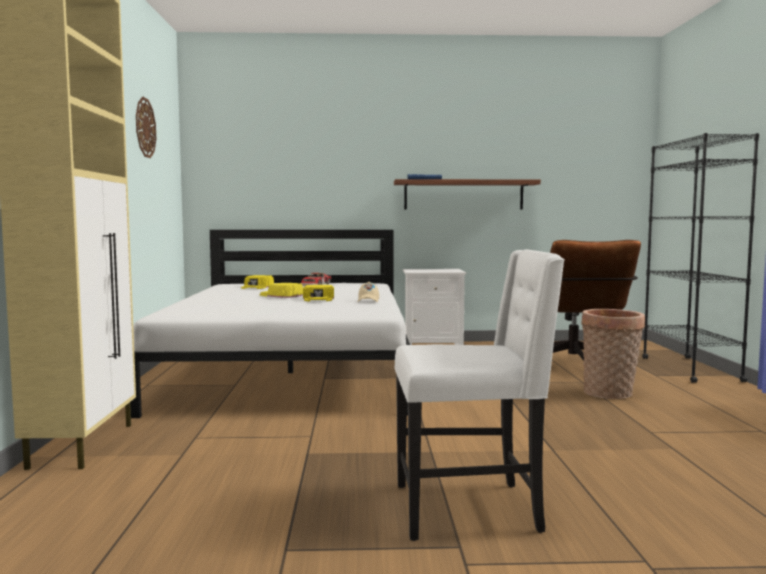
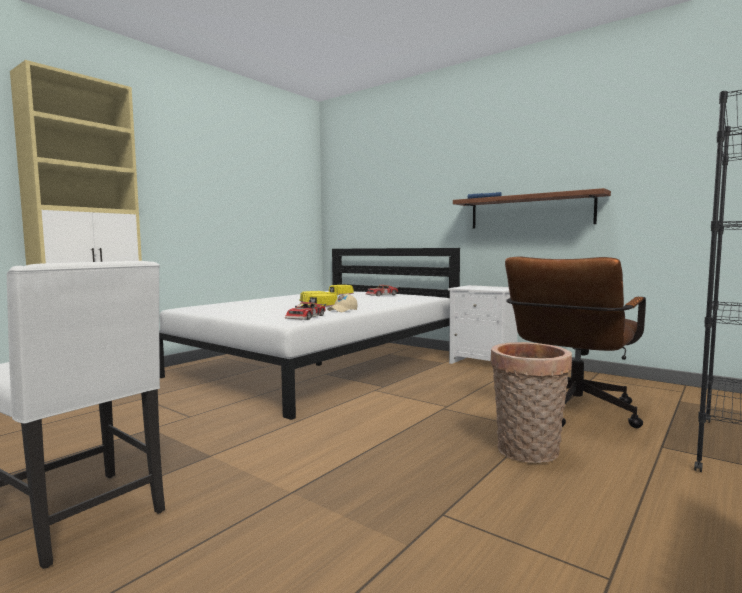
camera: 40 degrees right, 0 degrees up
(145, 127) = (254, 175): wall clock -> none
(374, 308) = (307, 317): none -> toy car

